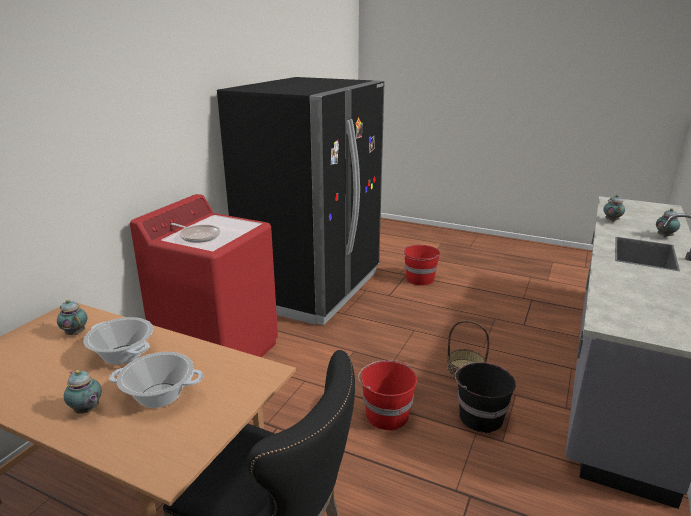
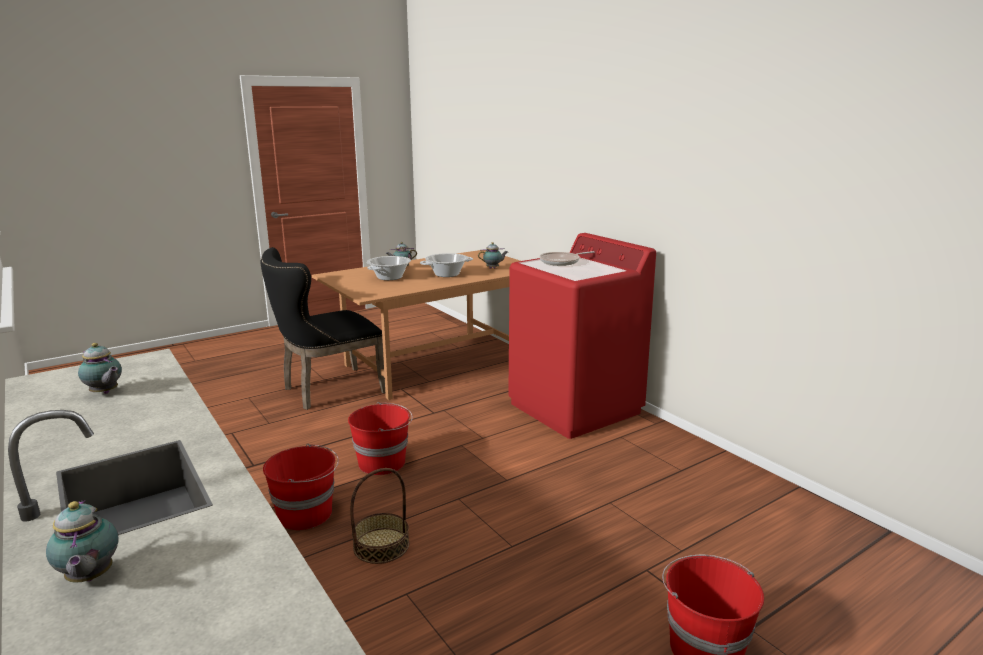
camera: 120 degrees right, 5 degrees down
(313, 288) = (715, 501): black fridge -> none
(480, 417) = (306, 513): black bucket -> red bucket
(611, 220) = (259, 569): teapot -> teapot (105, 393)

